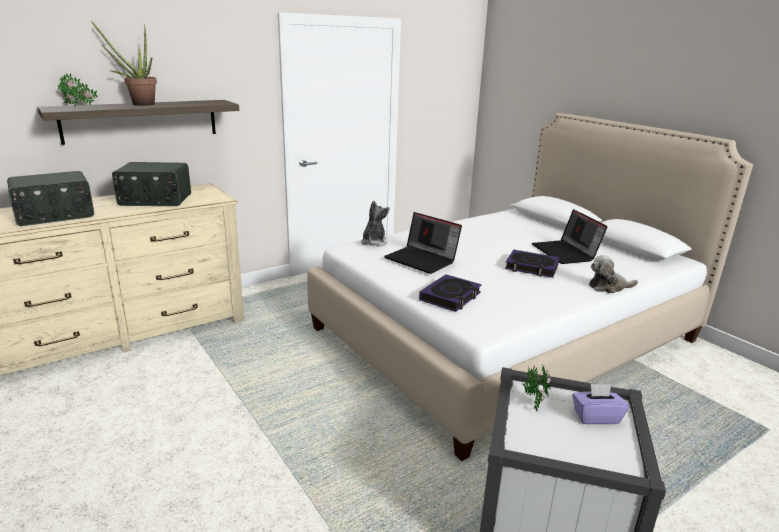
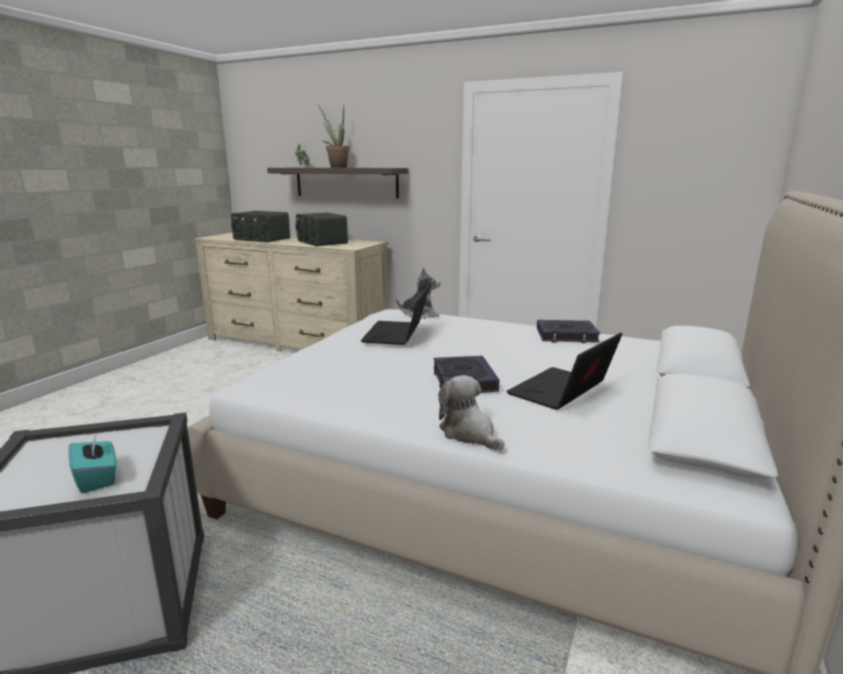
camera: 60 degrees right, 5 degrees down
(450, 297) = (317, 360): book -> book (566, 336)
(533, 401) = (125, 441): potted plant -> none
(596, 417) = (97, 478): purple tissue box -> turquoise tissue box

